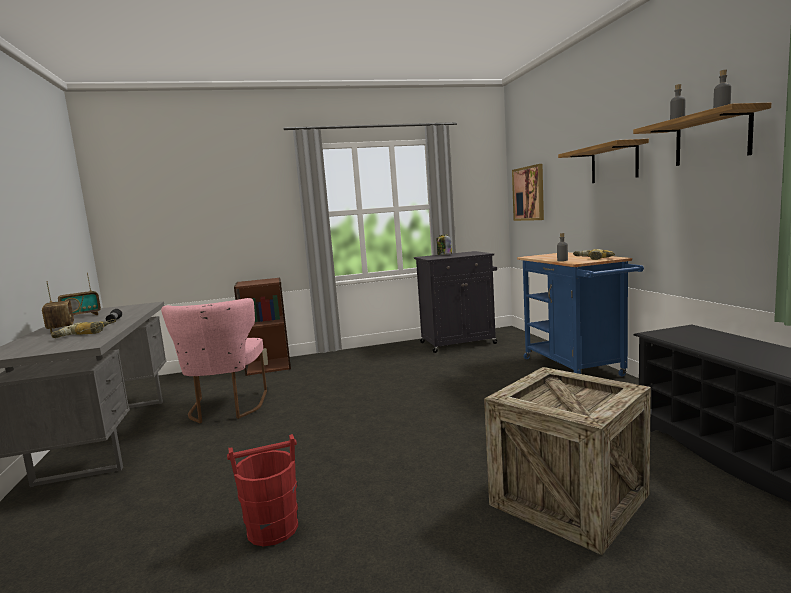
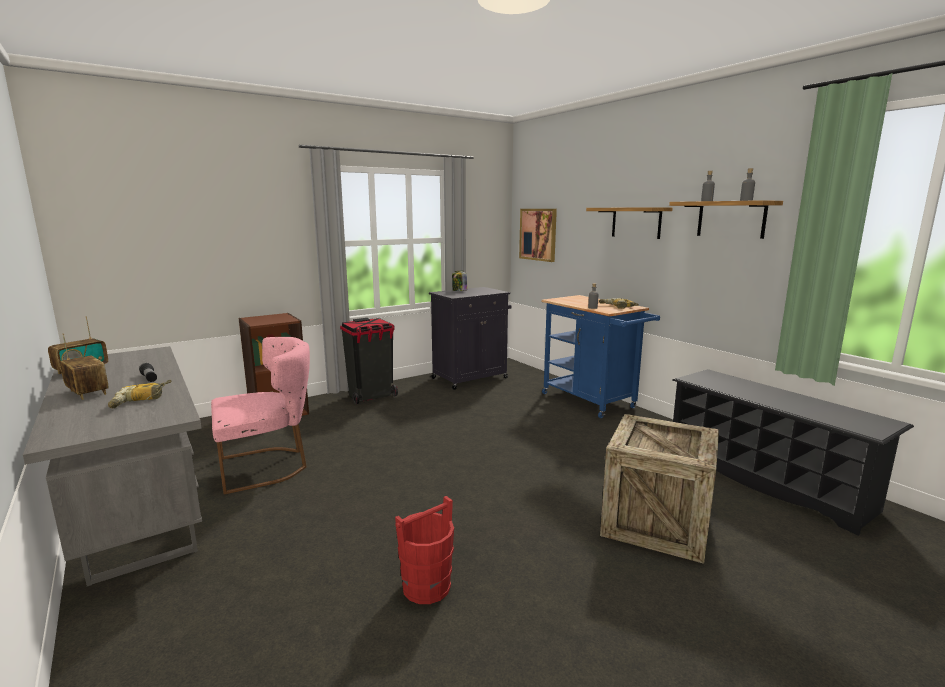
camera: 20 degrees left, 5 degrees up
(226, 408) = (268, 466): pink chair -> pink chair turned 90 degrees counterclockwise
(354, 356) = (371, 396): none -> black trash can

